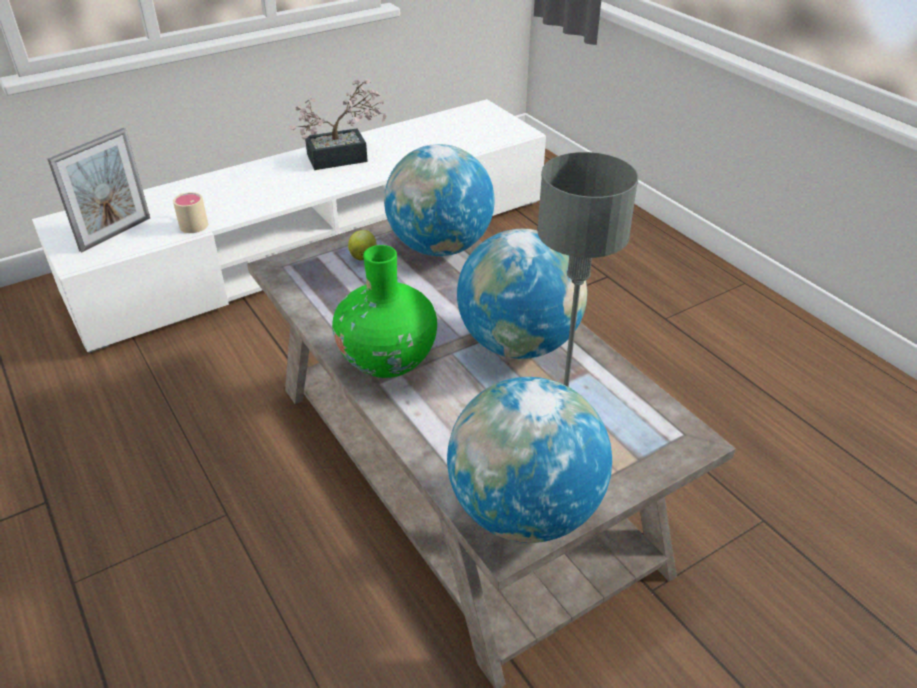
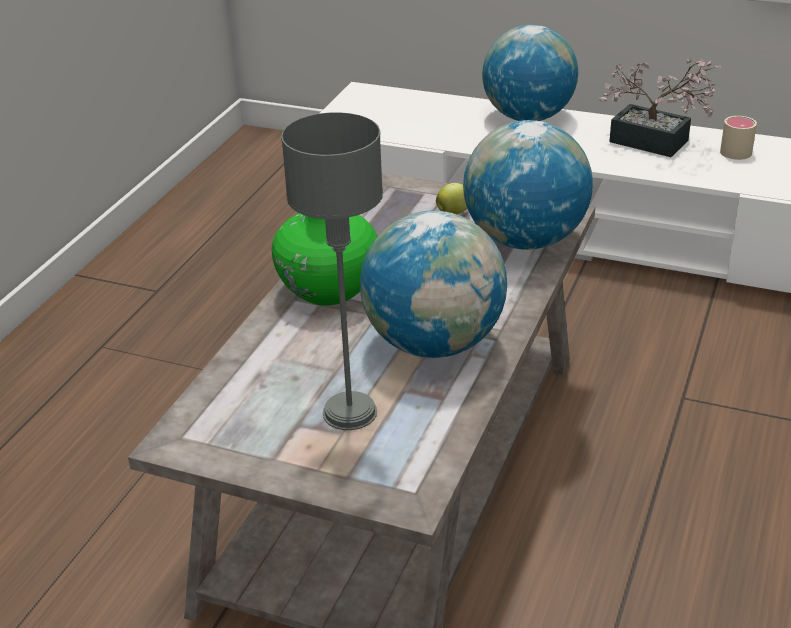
camera: 55 degrees right, 5 degrees down
(116, 234) = (381, 118): picture frame -> none
(191, 222) = (442, 136): beige mug -> beige mug (736, 149)
(524, 511) = (216, 437): globe -> globe (528, 117)

